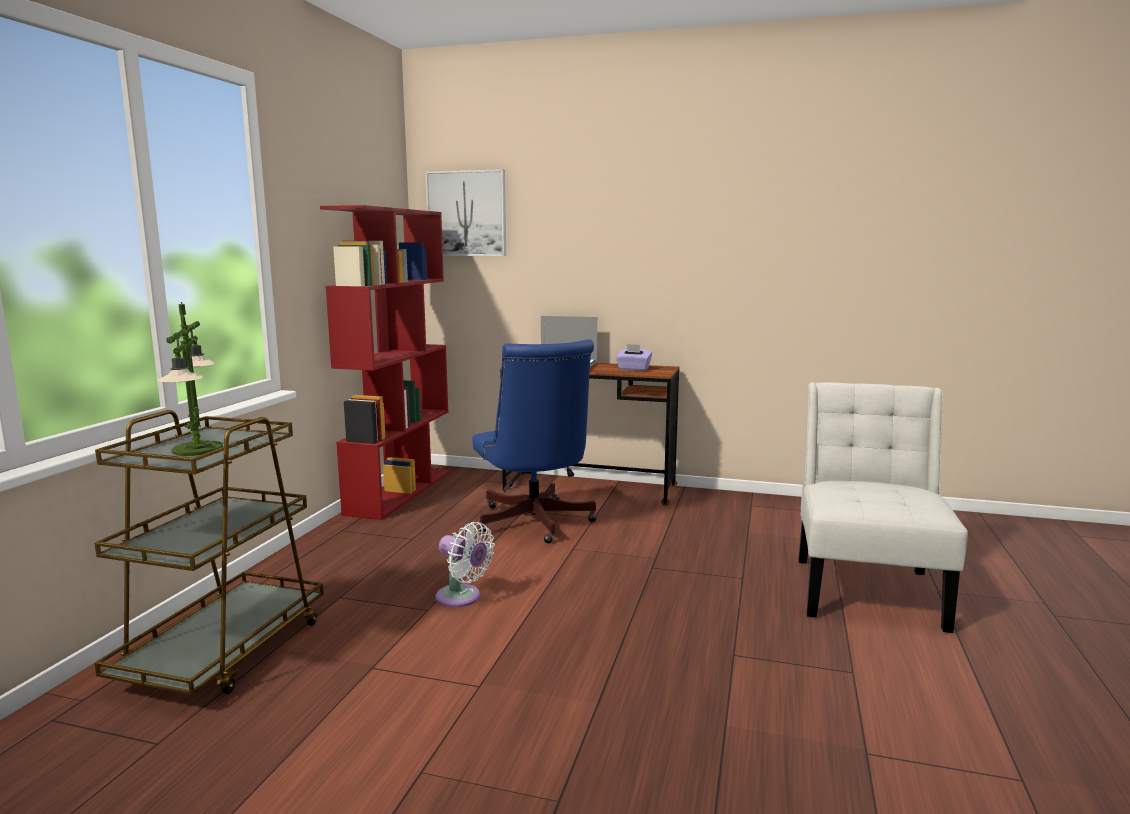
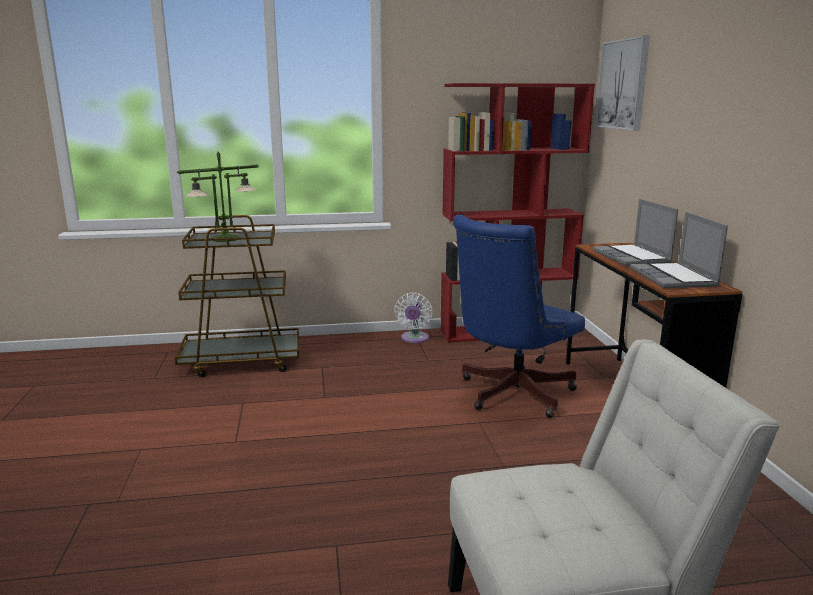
camera: 65 degrees right, 5 degrees up
(462, 598) = (350, 403): white fan -> white fan (414, 339)
(633, 369) = (674, 278): purple tissue box -> laptop

